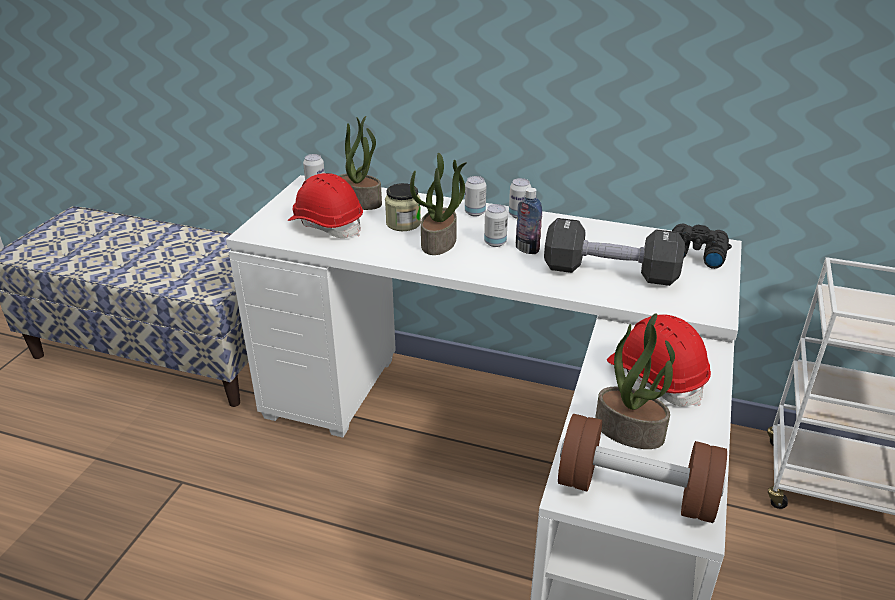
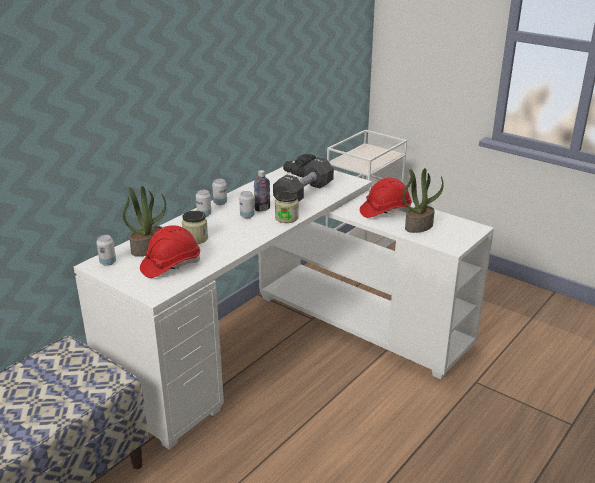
camera: 70 degrees left, 5 degrees down
(439, 243) = (232, 232): potted plant -> none
(513, 274) = (286, 218): none -> jar
(635, 492) = (456, 235): brown dumbbell -> none

